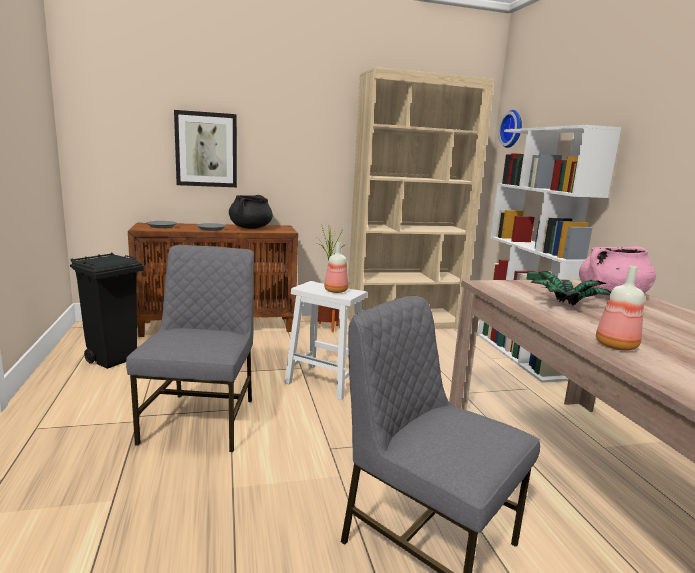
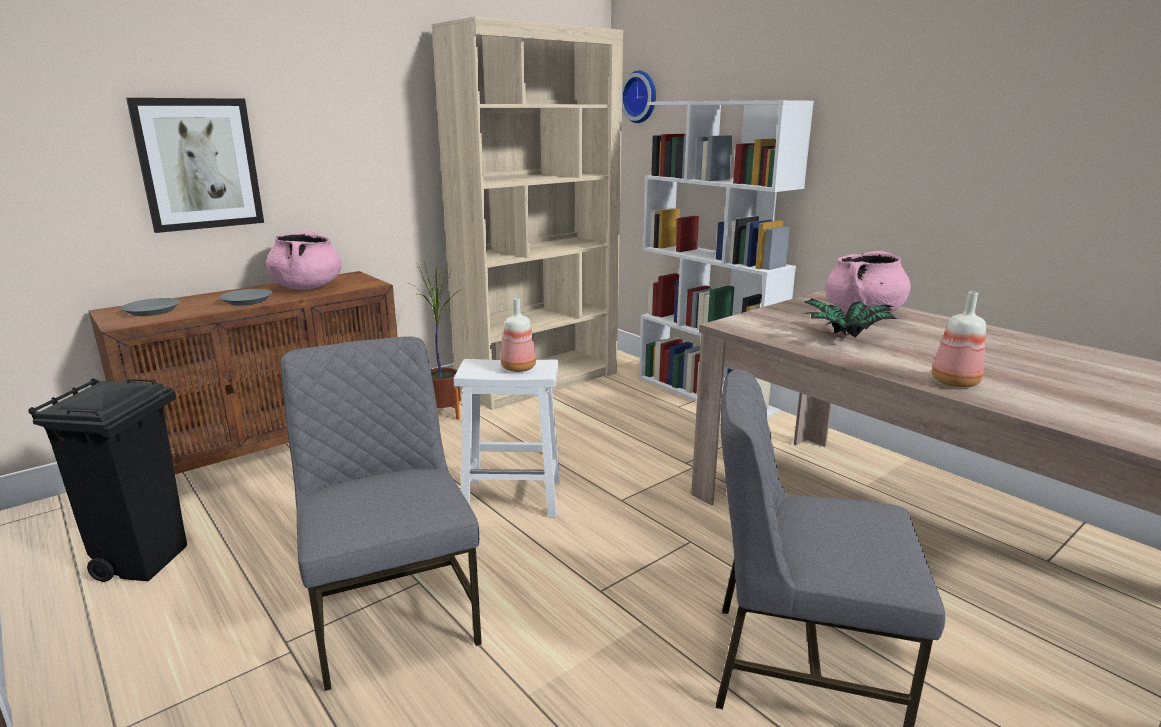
camera: 25 degrees left, 5 degrees up
(250, 228) = (307, 287): black cooking pot -> pink cooking pot

